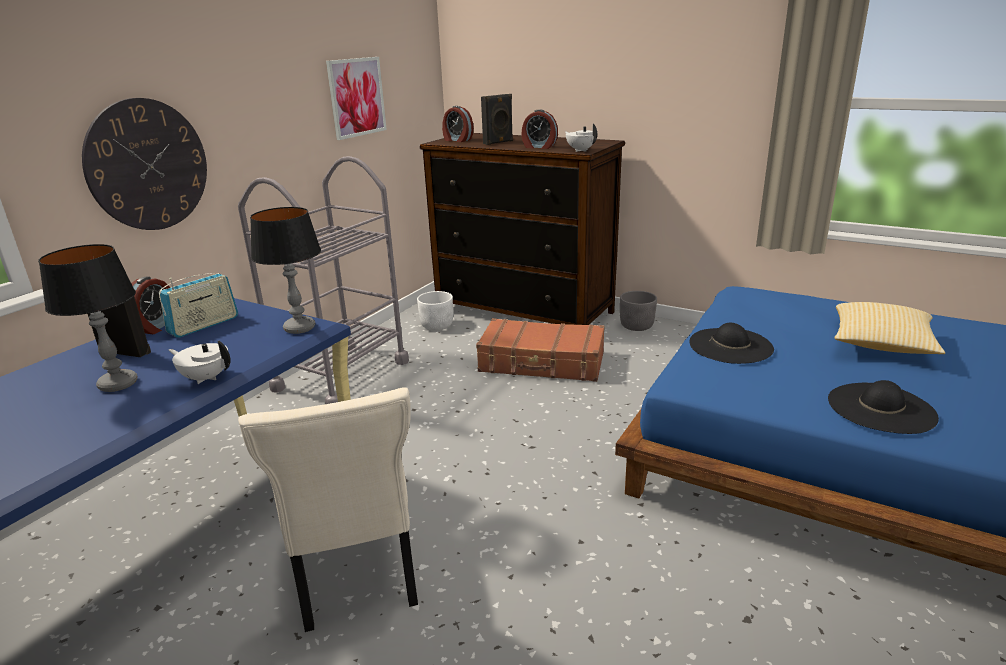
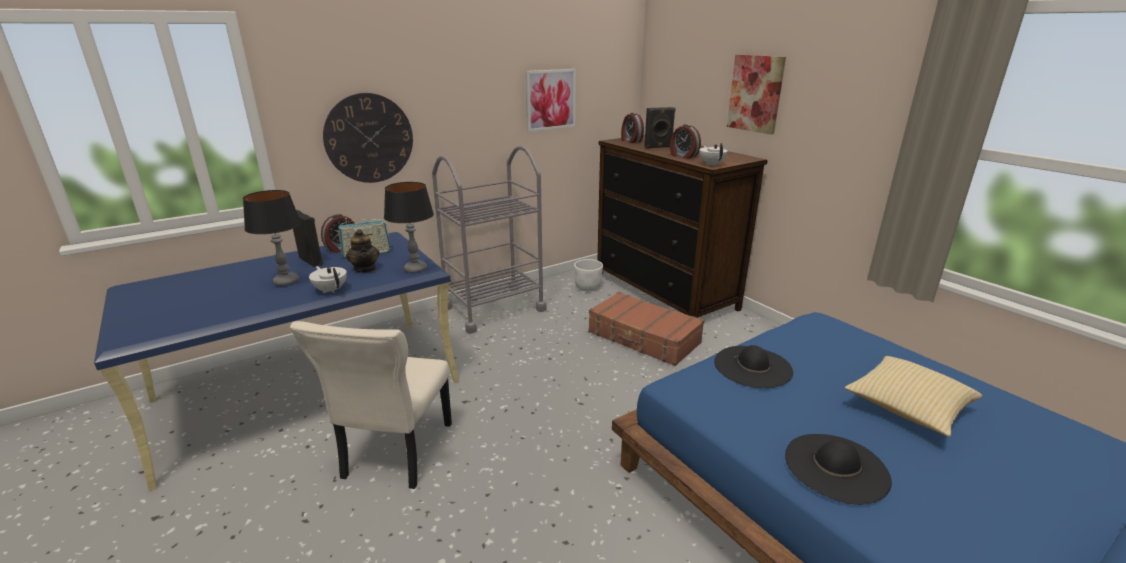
camera: 25 degrees right, 0 degrees up
(225, 343) = (365, 269): none -> teapot
(599, 70) = (755, 93): none -> picture
(636, 326) = (750, 327): grey planter -> none

